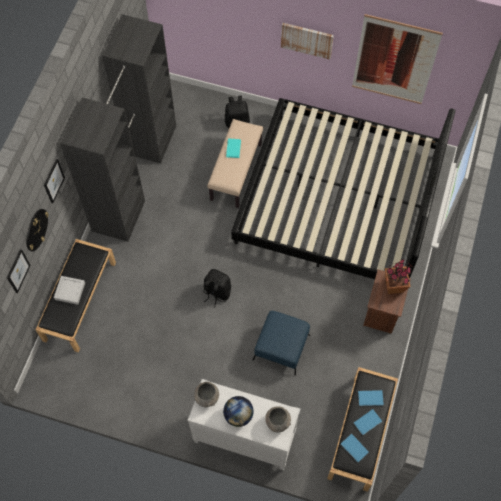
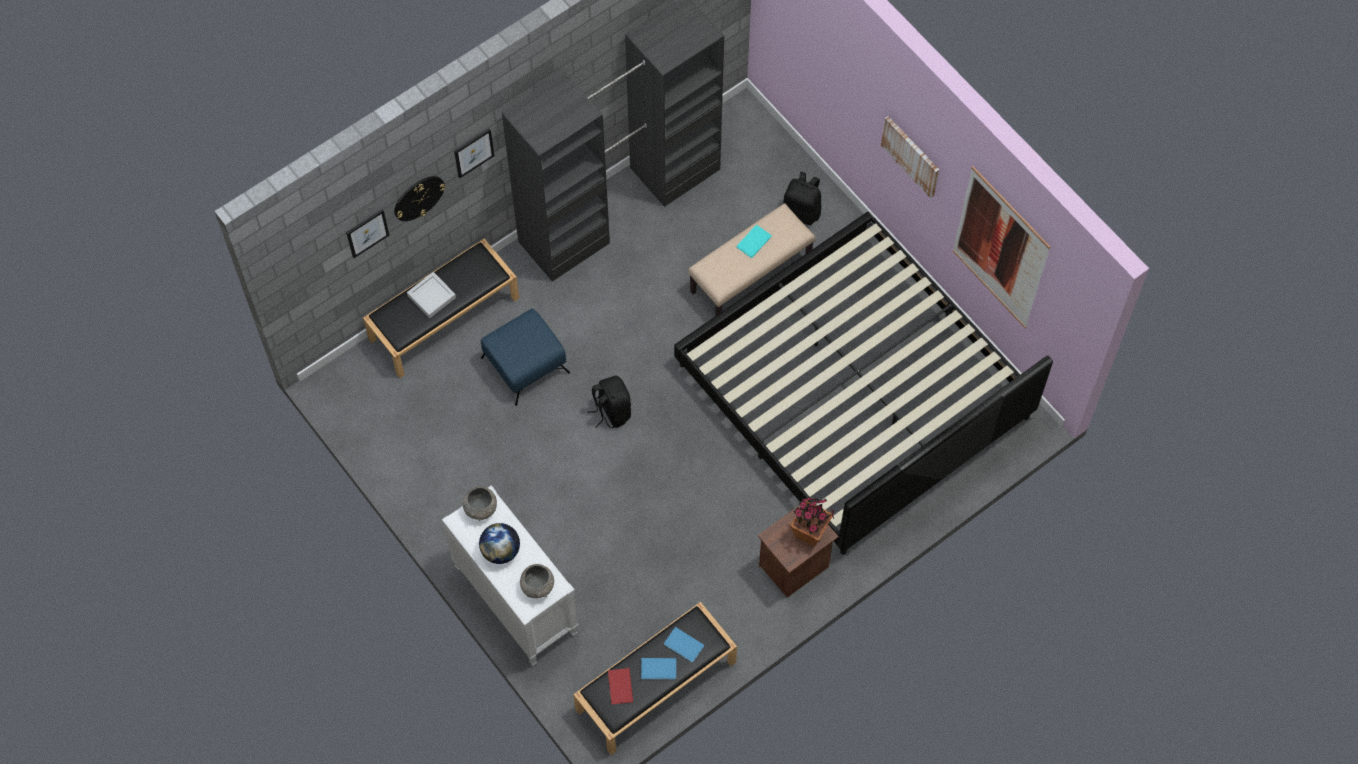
camera: 35 degrees right, 0 degrees up
(281, 347) = (640, 526): blue ottoman -> blue ottoman (526, 365)
(354, 449) = (619, 687): blue book -> red book

